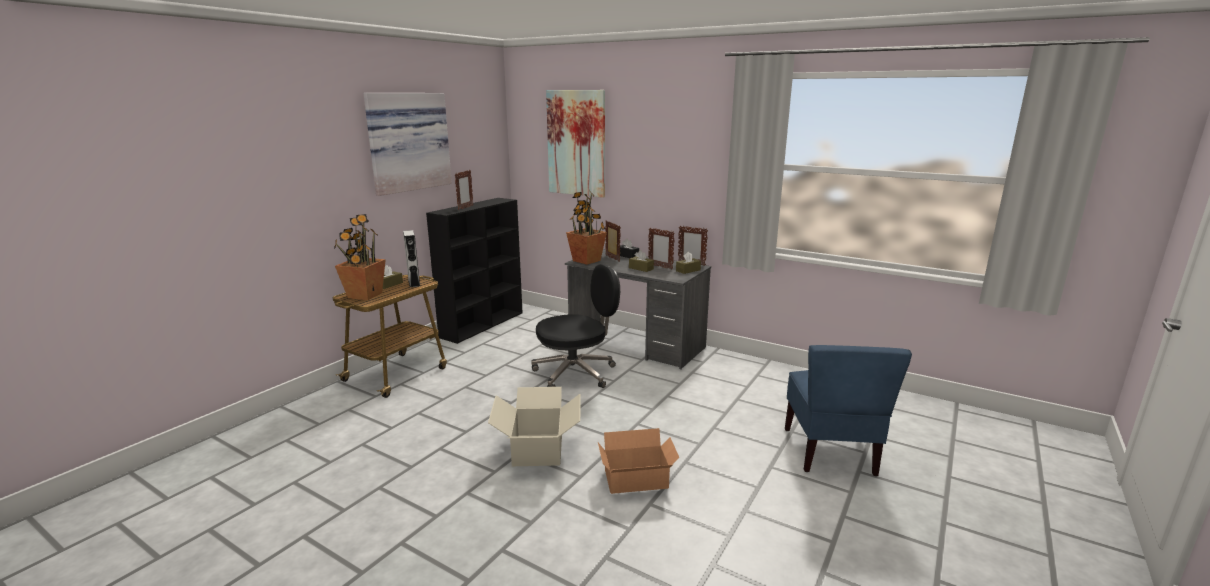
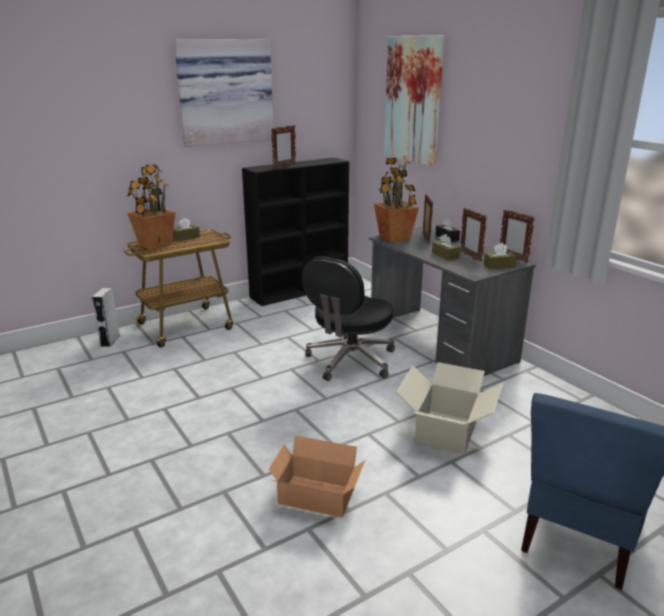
camera: 25 degrees right, 5 degrees up
(414, 283) = (208, 239): grey speaker -> grey speaker (110, 340)
(538, 449) = (247, 435): cardboard box -> cardboard box (446, 431)
(576, 373) = (350, 361): black office chair -> black office chair turned 120 degrees clockwise

